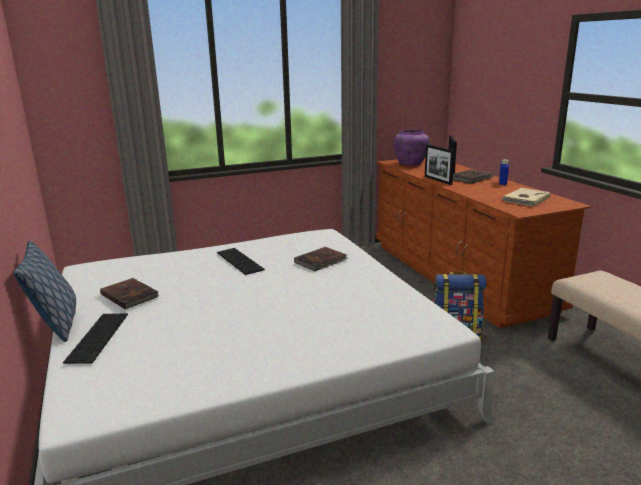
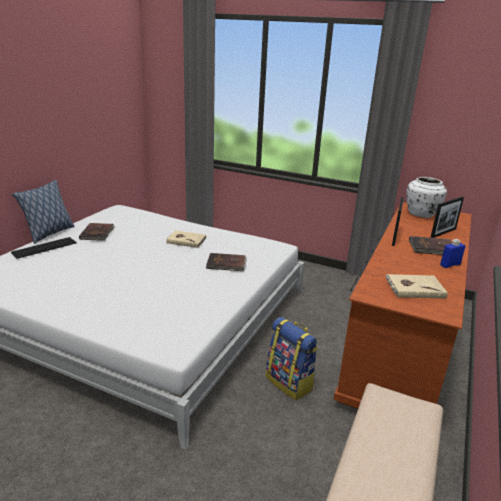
camera: 45 degrees right, 5 degrees up
(239, 261) = (186, 240): keyboard -> beige book
(410, 164) = (421, 214): purple vase -> white vase

